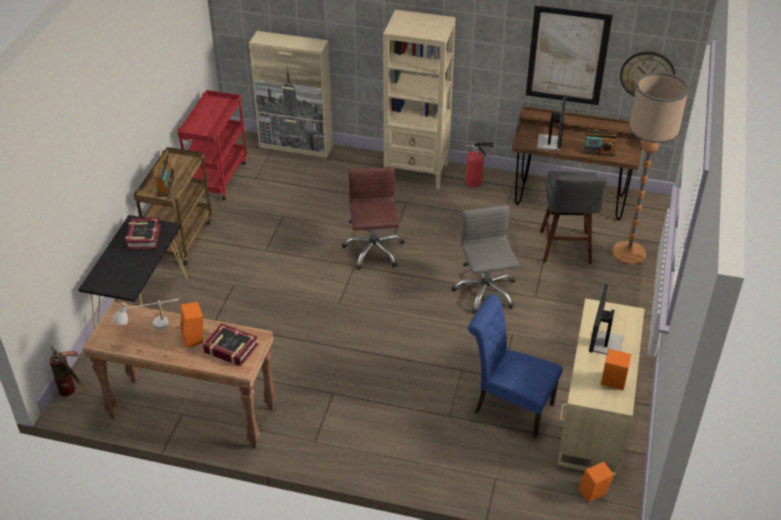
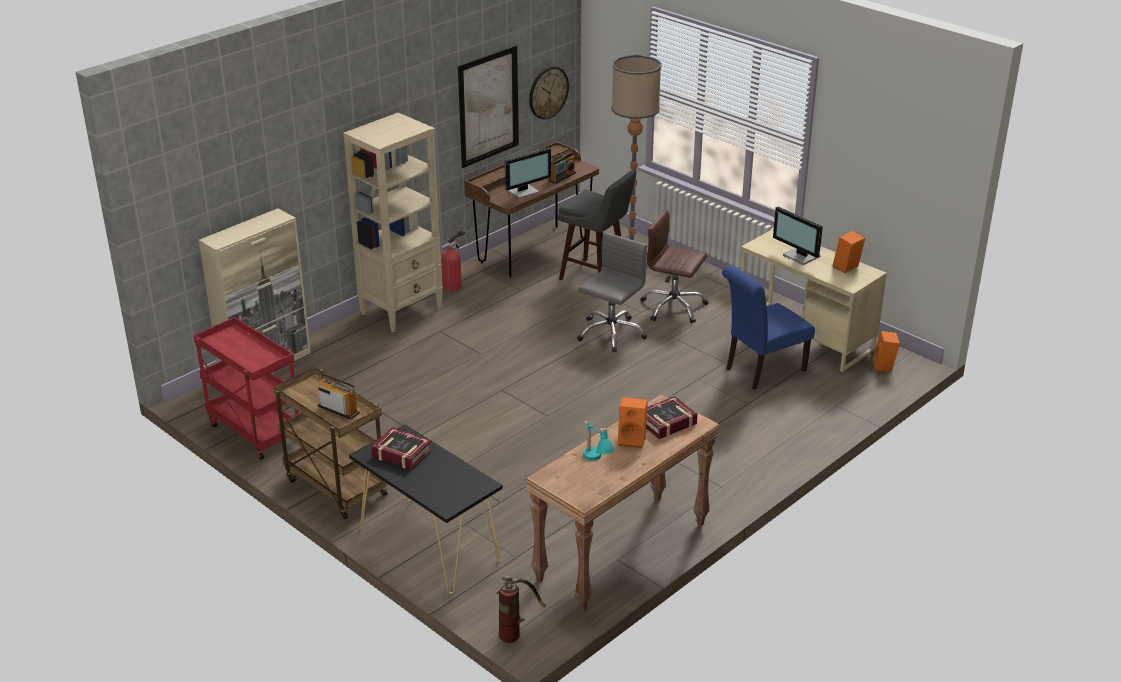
camera: 60 degrees left, 10 degrees down
(151, 329) = (595, 463): white table lamp -> turquoise table lamp
(373, 251) = (491, 372): brown office chair -> brown office chair (673, 307)
(485, 292) = (611, 333): grey office chair -> grey office chair turned 105 degrees clockwise
(550, 143) = (524, 191): monitor -> monitor turned 105 degrees clockwise

